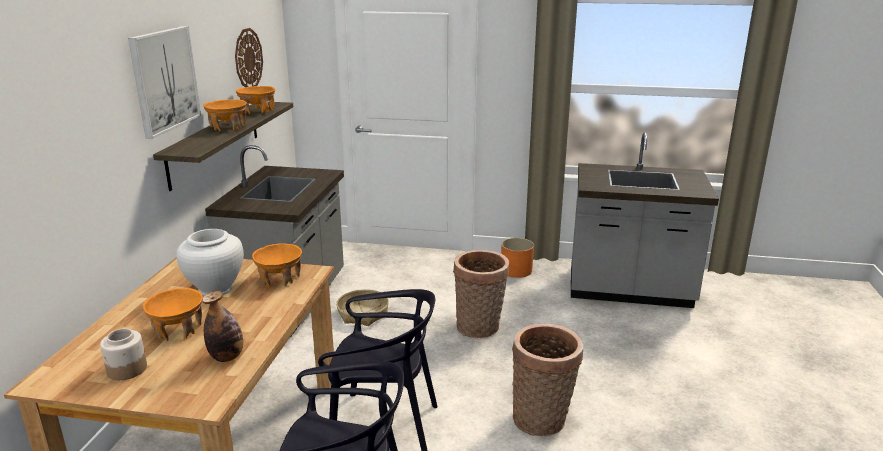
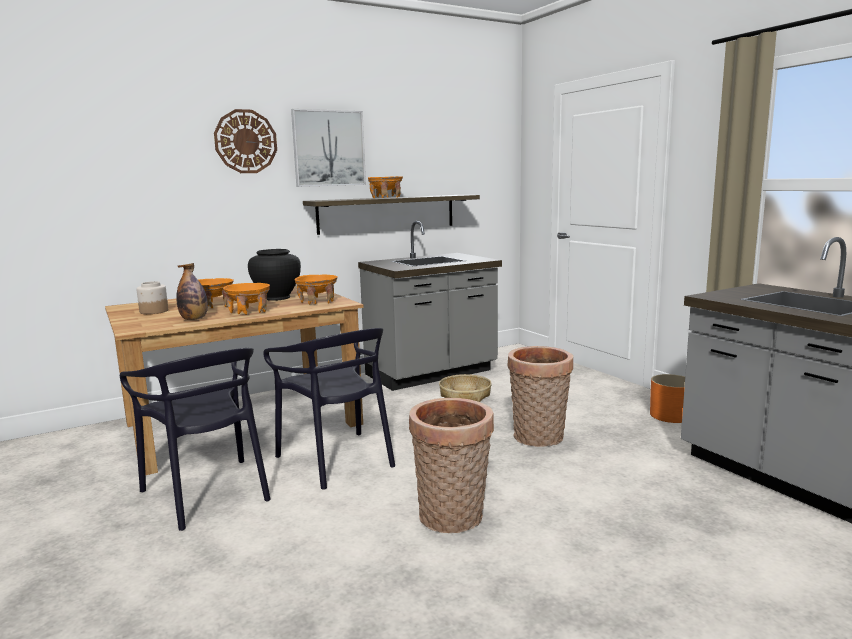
camera: 50 degrees right, 10 degrees down
(215, 289) = (277, 298): white vase -> black vase
(248, 59) = (452, 155): wall clock -> wall clock (246, 141)
(257, 111) = (436, 195): orange bowl -> orange bowl (249, 312)

